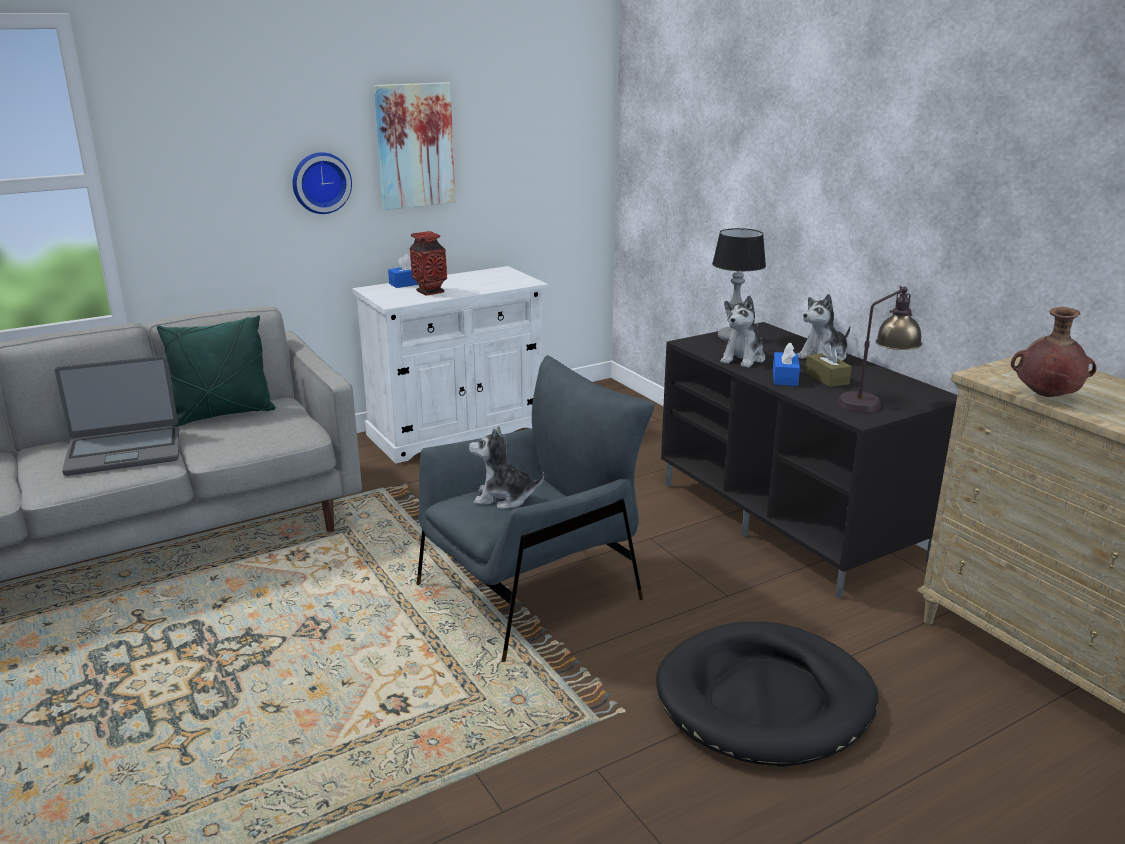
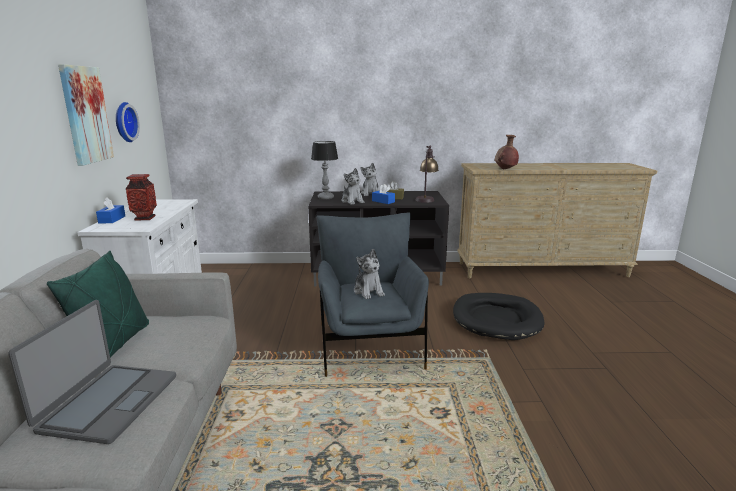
camera: 60 degrees left, 5 degrees down
(320, 182) = (40, 145): wall clock -> wall clock (124, 122)
(504, 498) = (368, 291): plush toy -> plush toy turned 60 degrees counterclockwise

